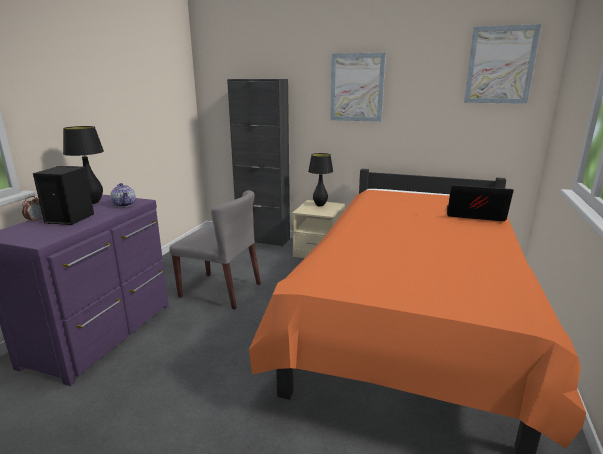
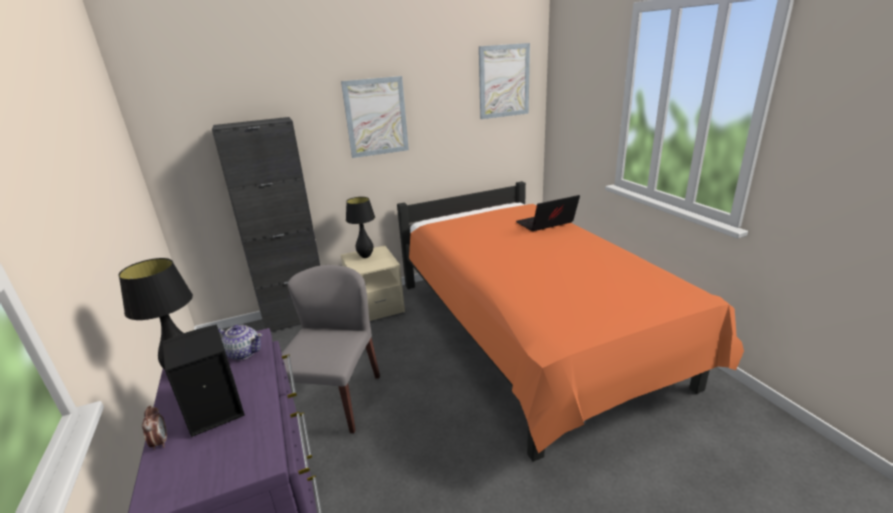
camera: 40 degrees left, 5 degrees up
(221, 290) = (336, 399): grey chair -> grey chair turned 60 degrees counterclockwise

